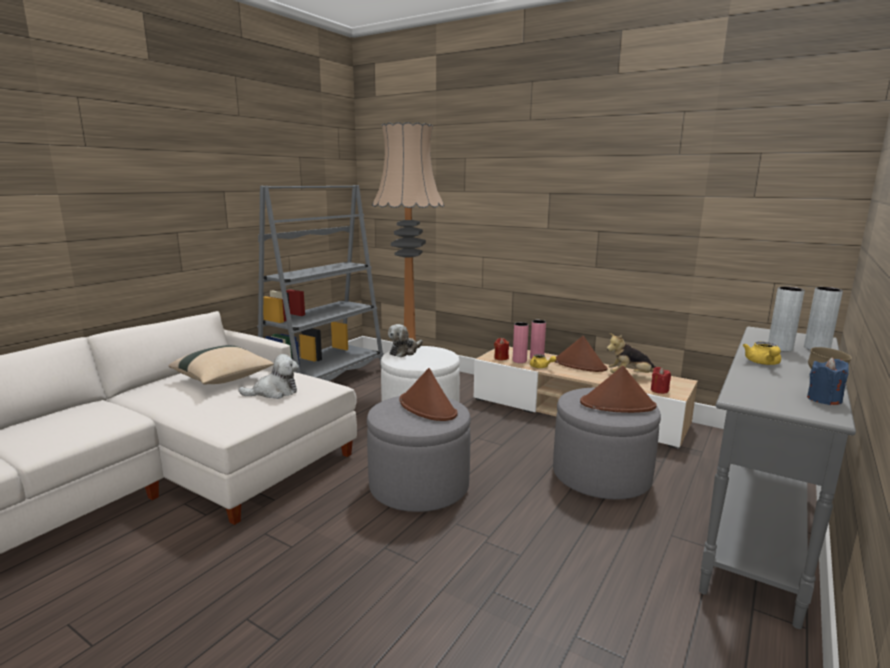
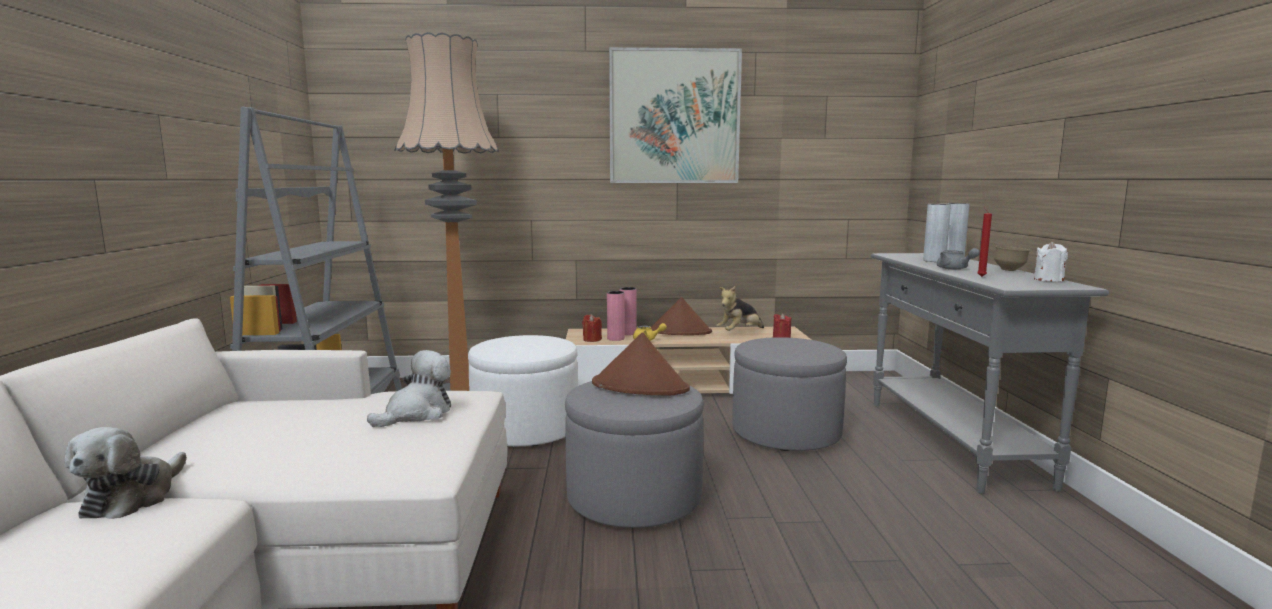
camera: 35 degrees left, 5 degrees down
(223, 379) = (293, 418): beige pillow -> none
(404, 352) = (497, 345): plush toy -> plush toy (133, 498)
(599, 175) = (674, 117): none -> picture
(618, 405) = (802, 347): brown hat -> none
(755, 379) = (980, 276): none -> red candle
(763, 363) = (955, 269): yellow teapot -> grey teapot
(824, 399) = (1048, 280): blue candle -> white candle

